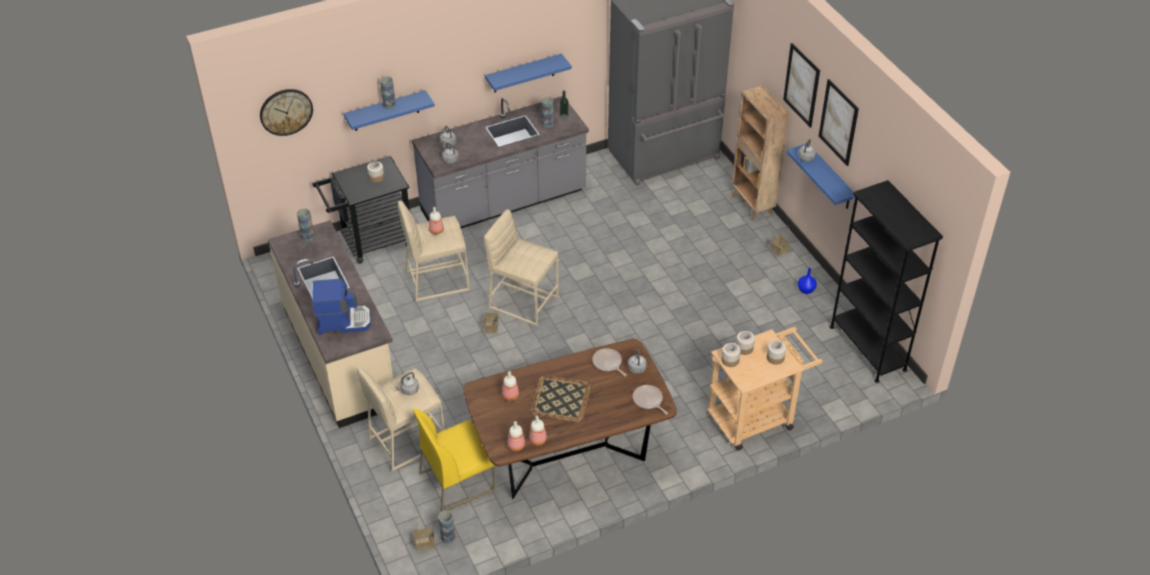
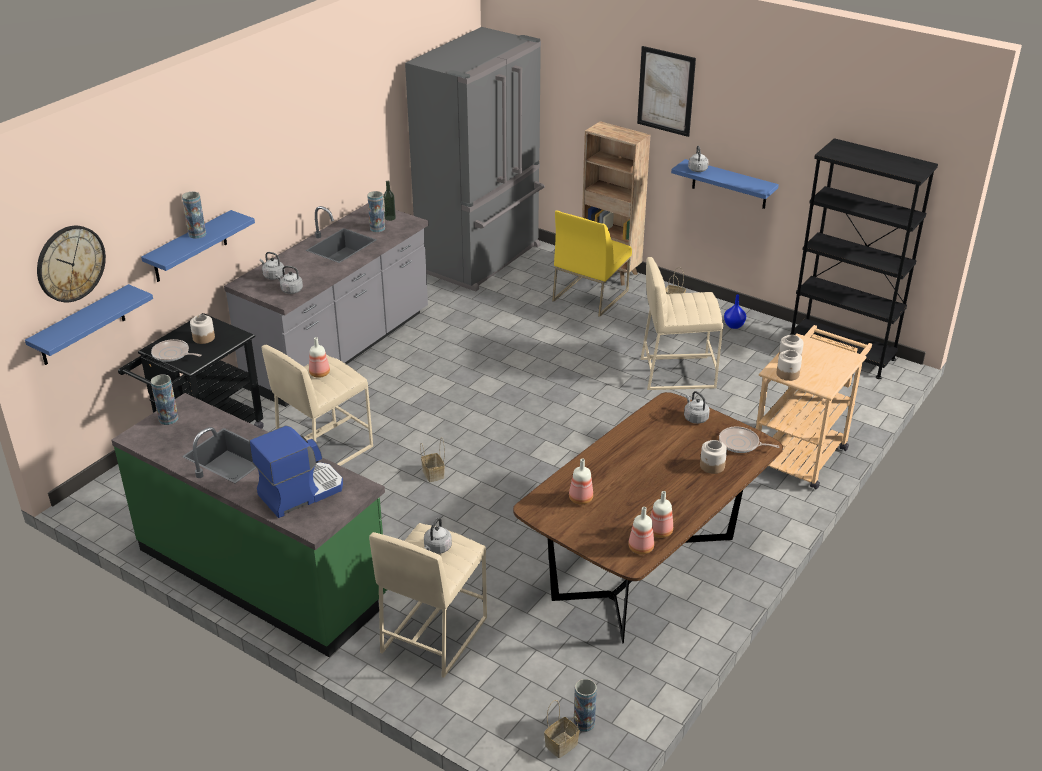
camera: 30 degrees left, 10 degrees down
(340, 355) = (262, 574): beige counter -> green counter
(457, 481) = (538, 652): yellow chair -> yellow chair (590, 295)
(523, 73) = (329, 175): blue shelf -> blue shelf (82, 326)
(523, 301) = (448, 435): beige stool -> beige stool (676, 372)
(560, 398) = (642, 479): tray -> none
(608, 363) = (659, 425): frying pan -> frying pan (172, 354)
(775, 358) = (829, 356): jar -> jar (712, 466)
(838, 122) = (736, 108): picture -> none

